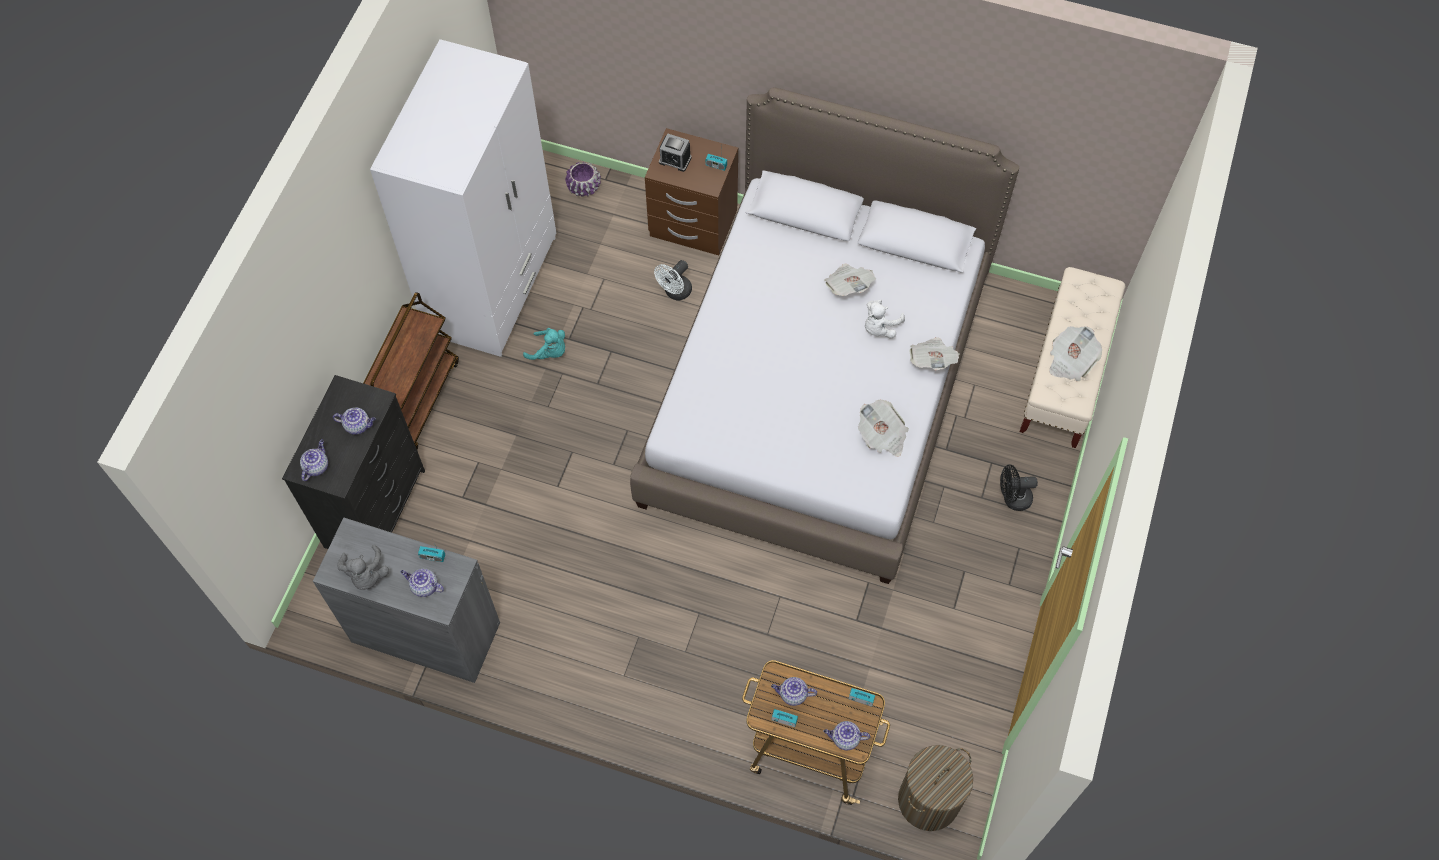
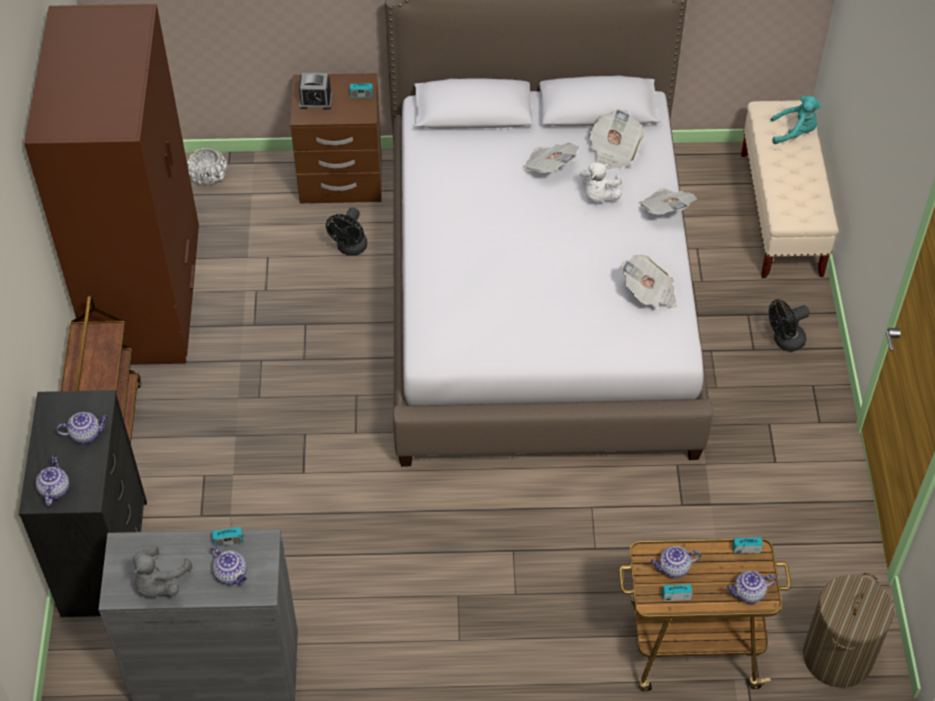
camera: 20 degrees left, 10 degrees down
(366, 575) = (159, 583): grey plush toy -> grey plush toy turned 60 degrees clockwise
(424, 586) = (232, 574): teapot -> teapot turned 135 degrees counterclockwise
(493, 285) = (148, 296): white wardrobe -> brown wardrobe
(549, 352) = (238, 343): turquoise plush toy -> turquoise plush toy (795, 132)
(584, 187) = (208, 176): purple planter -> white planter
(675, 292) = (350, 249): white fan -> black fan
(1070, 361) = (793, 183): newspaper -> newspaper (613, 152)

